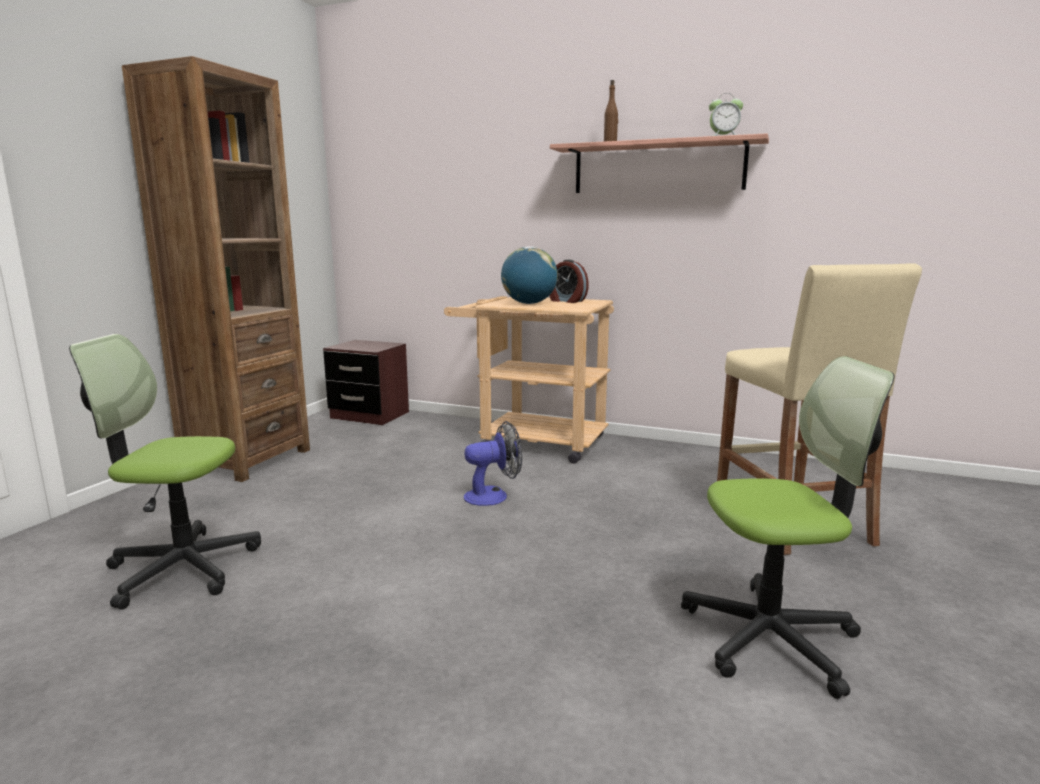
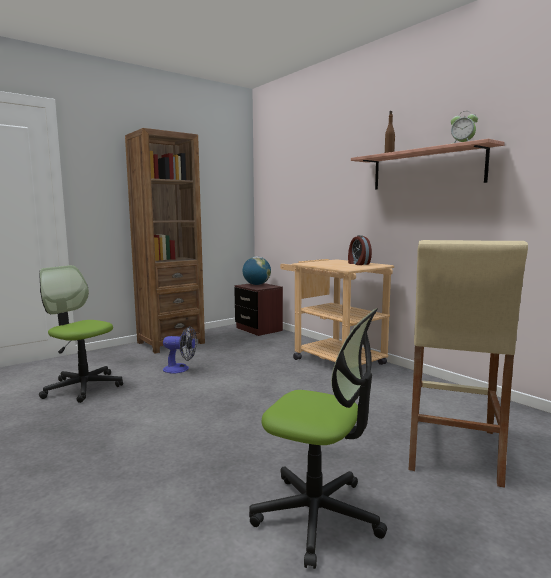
camera: 30 degrees right, 5 degrees down
(493, 495) = (265, 386): fan -> fan (180, 369)
(529, 303) = (327, 264): globe -> globe (256, 284)

